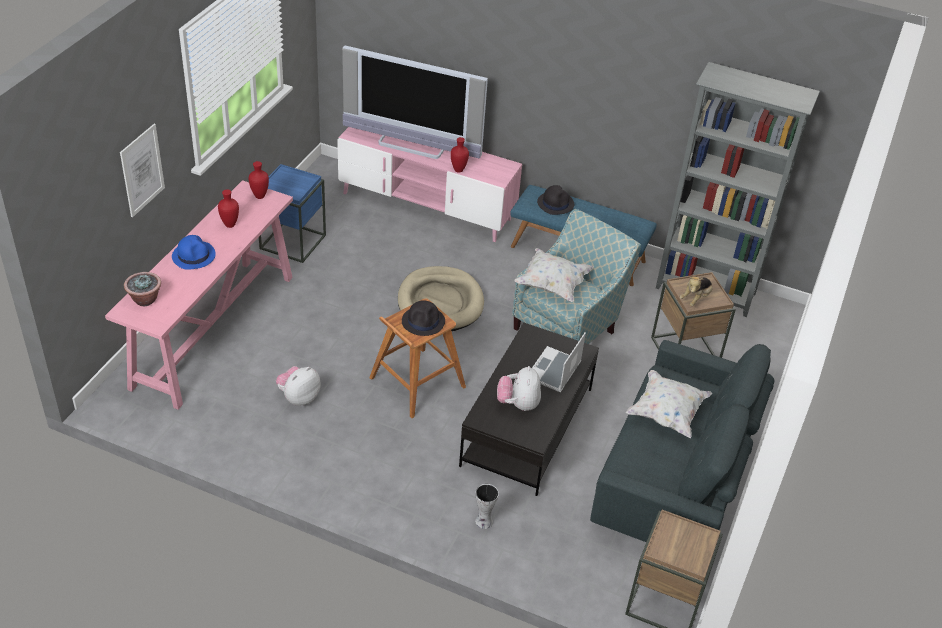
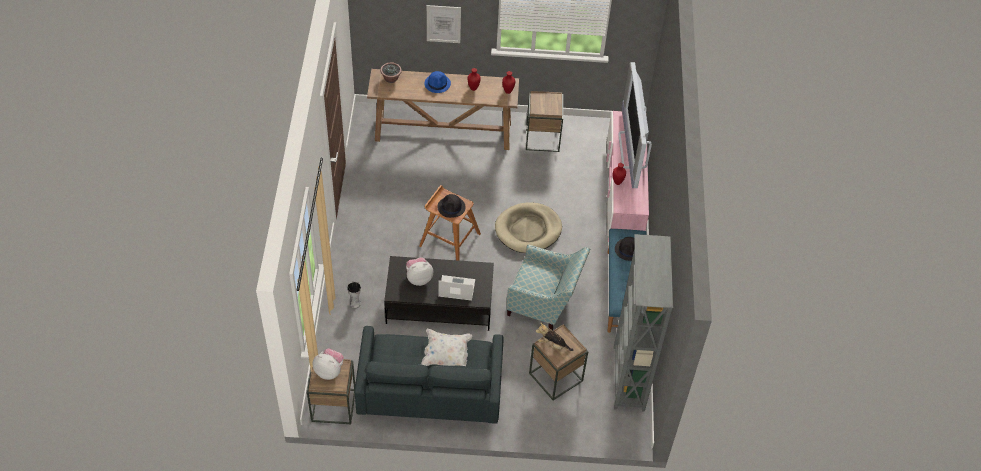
camera: 70 degrees right, 10 degrees up
(215, 330) = (444, 132): pink console table -> brown console table
(293, 242) = (542, 138): blue side table -> brown side table
(299, 397) = (409, 189): plush toy -> plush toy (329, 371)
(552, 285) = (537, 268): white pillow -> none

